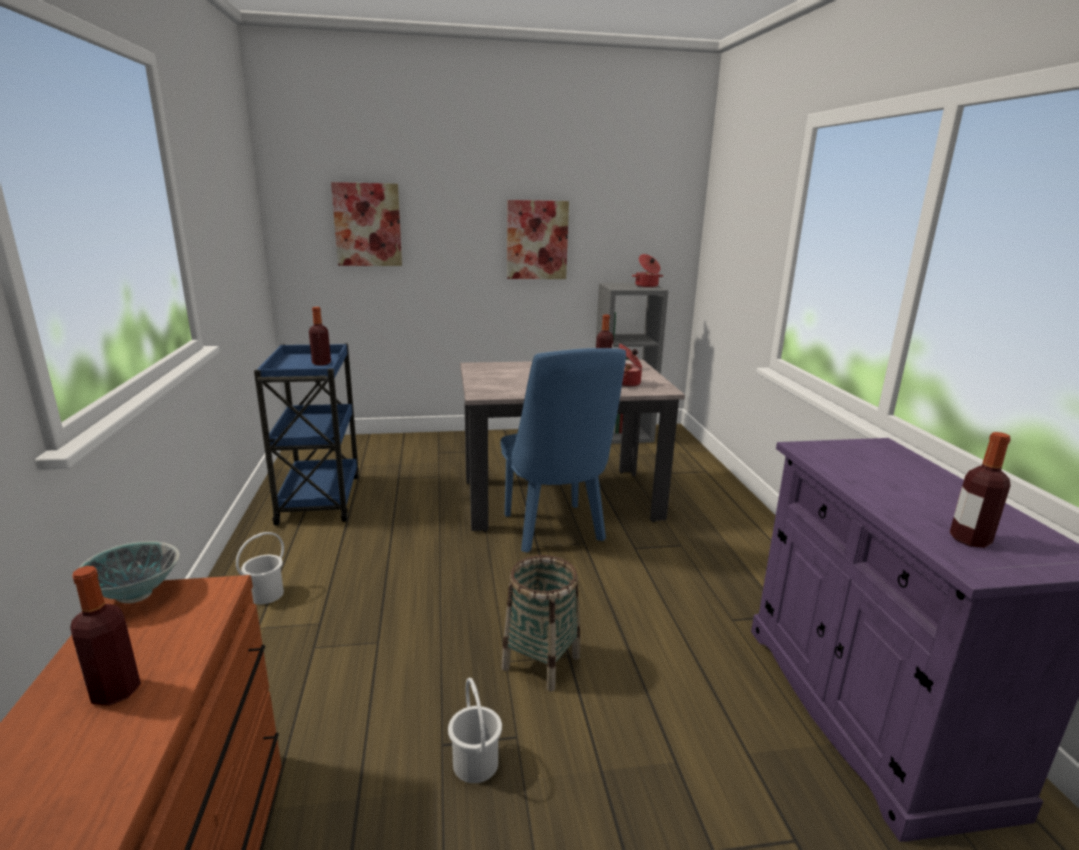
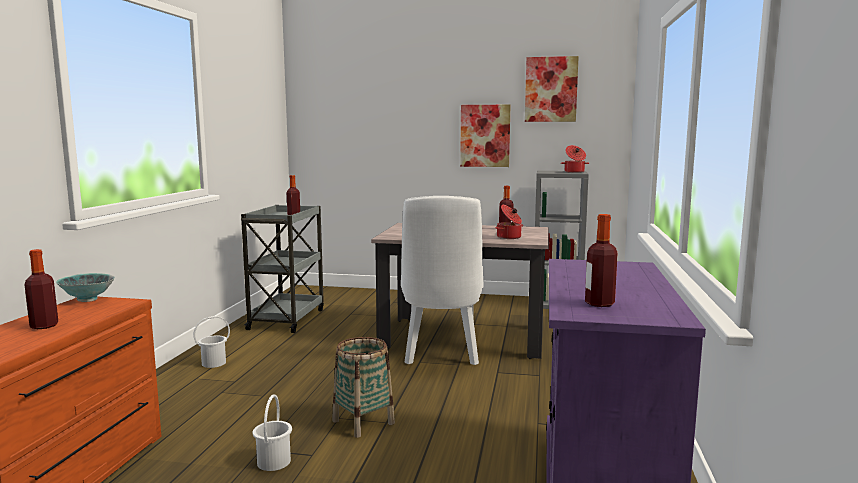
camera: 20 degrees right, 10 degrees down
(320, 498) = (287, 319): blue cart -> grey cart
(367, 225) = (357, 126): picture -> picture (551, 89)
(556, 532) = (442, 355): blue chair -> white chair

